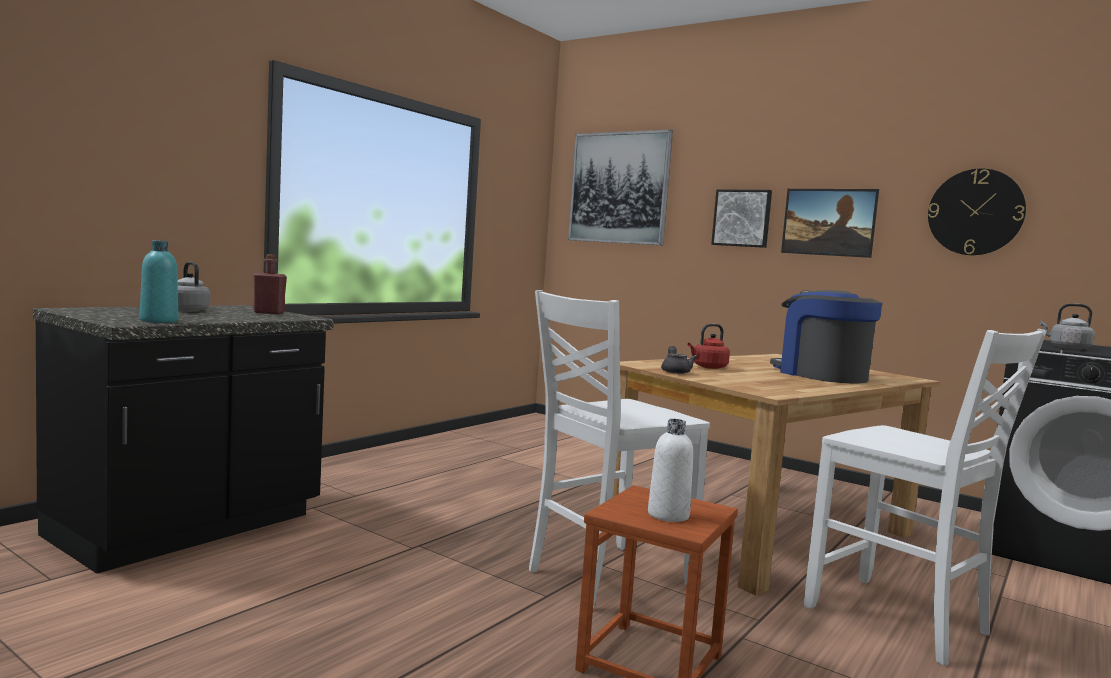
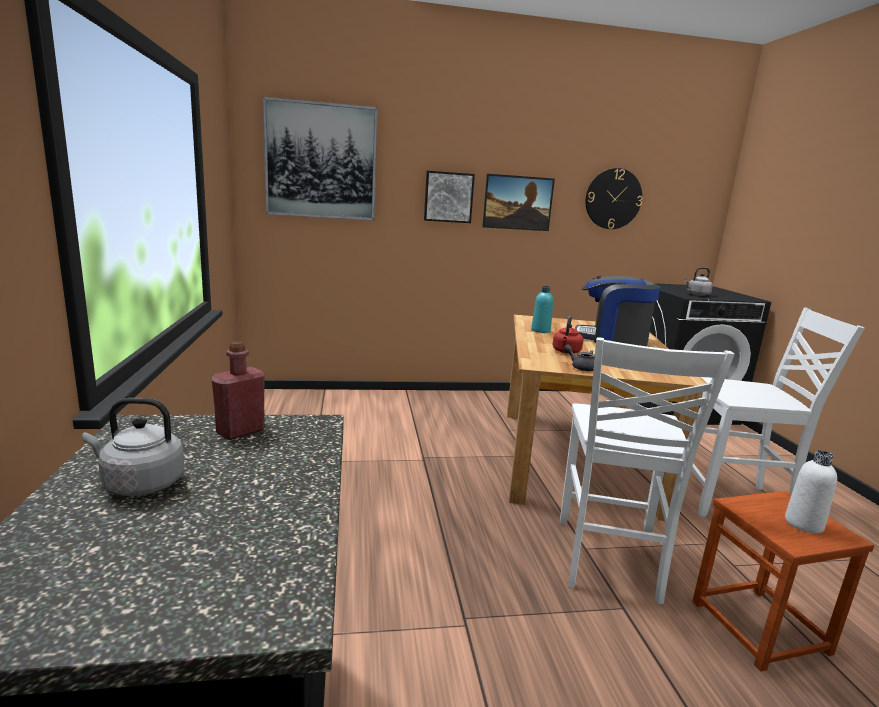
camera: 45 degrees left, 10 degrees up
(159, 321) = (276, 560): turquoise bottle -> turquoise bottle (540, 330)

